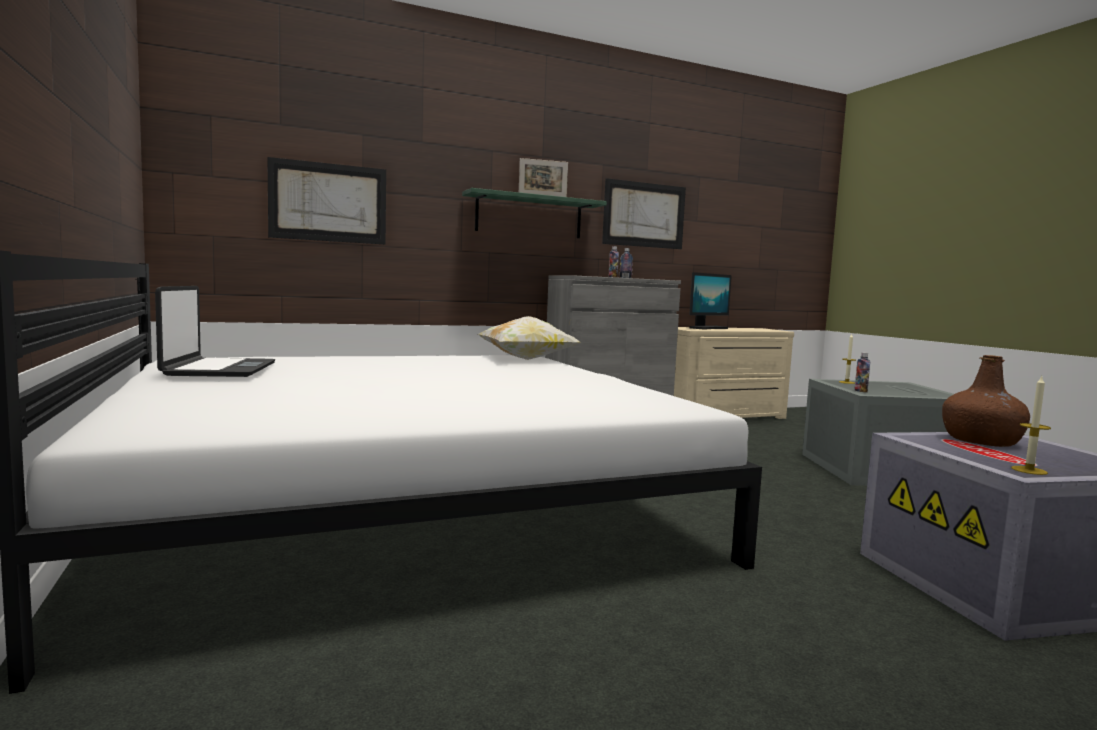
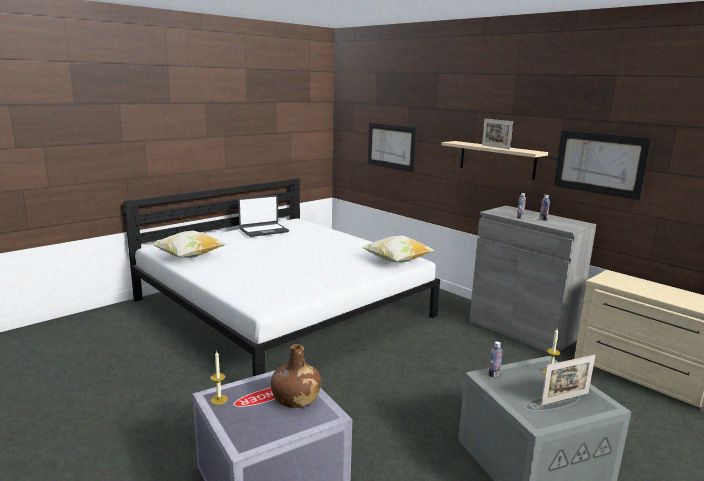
camera: 70 degrees right, 10 degrees up
(299, 417) = (189, 257): none -> pillow
(529, 216) = (497, 159): green shelf -> beige shelf
(707, 328) = (639, 284): monitor -> none
(900, 387) = (565, 399): none -> picture frame

